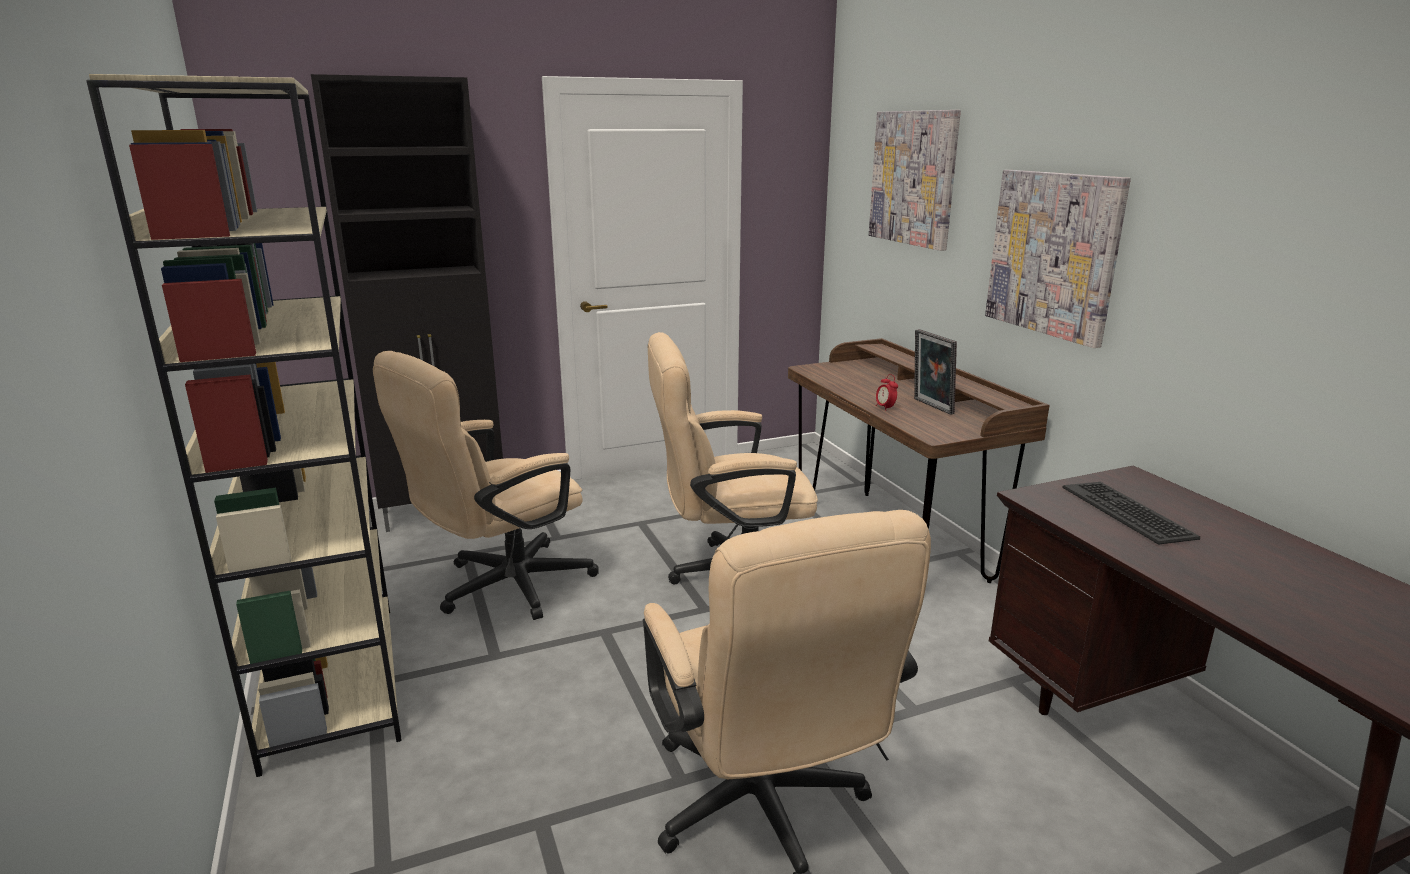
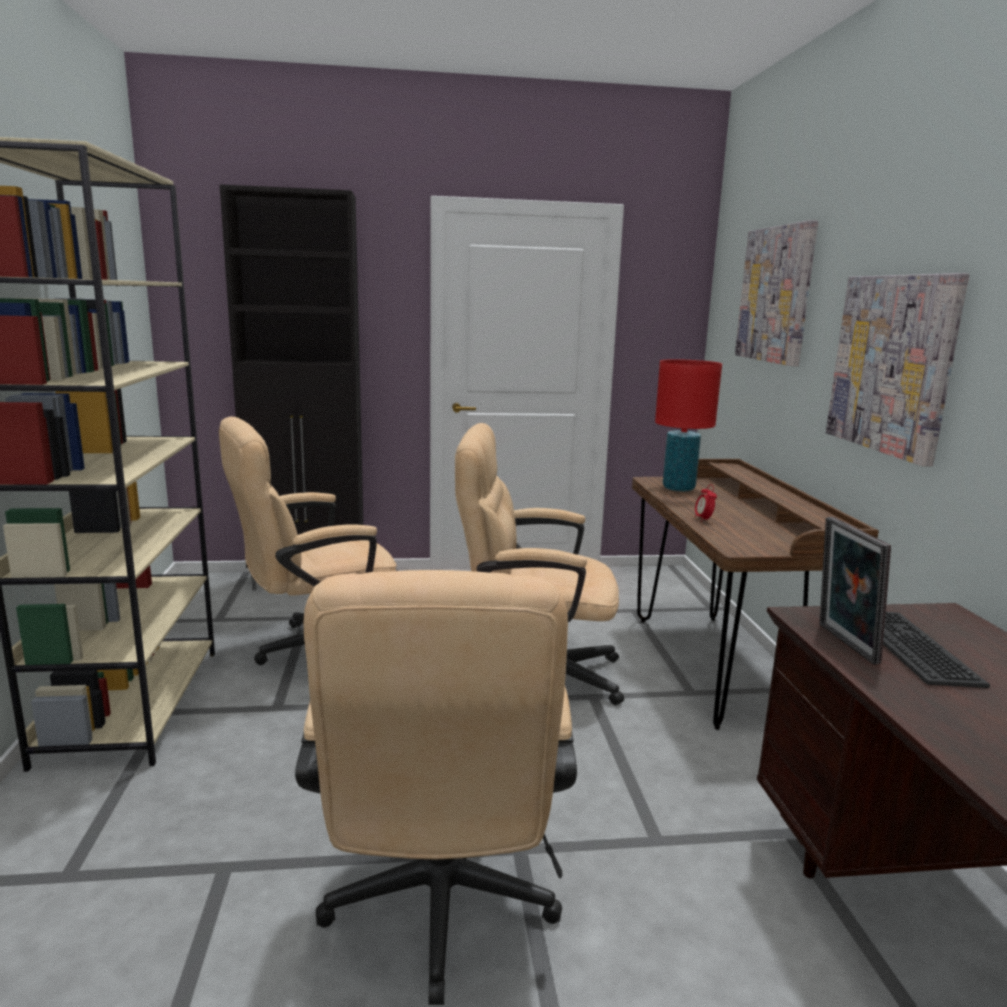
camera: 15 degrees right, 5 degrees down
(839, 375) = (679, 488): none -> red table lamp
(930, 406) = (754, 523): picture frame -> picture frame (843, 643)

